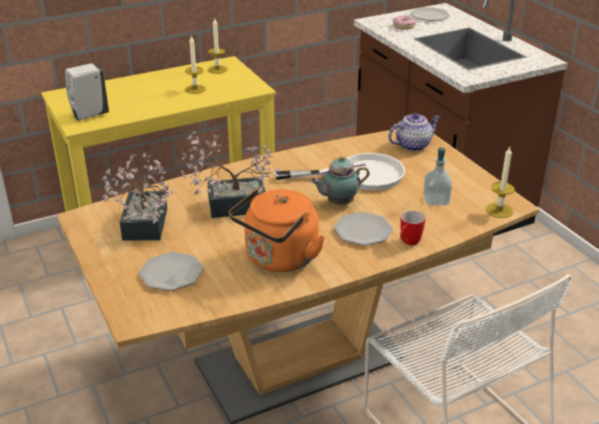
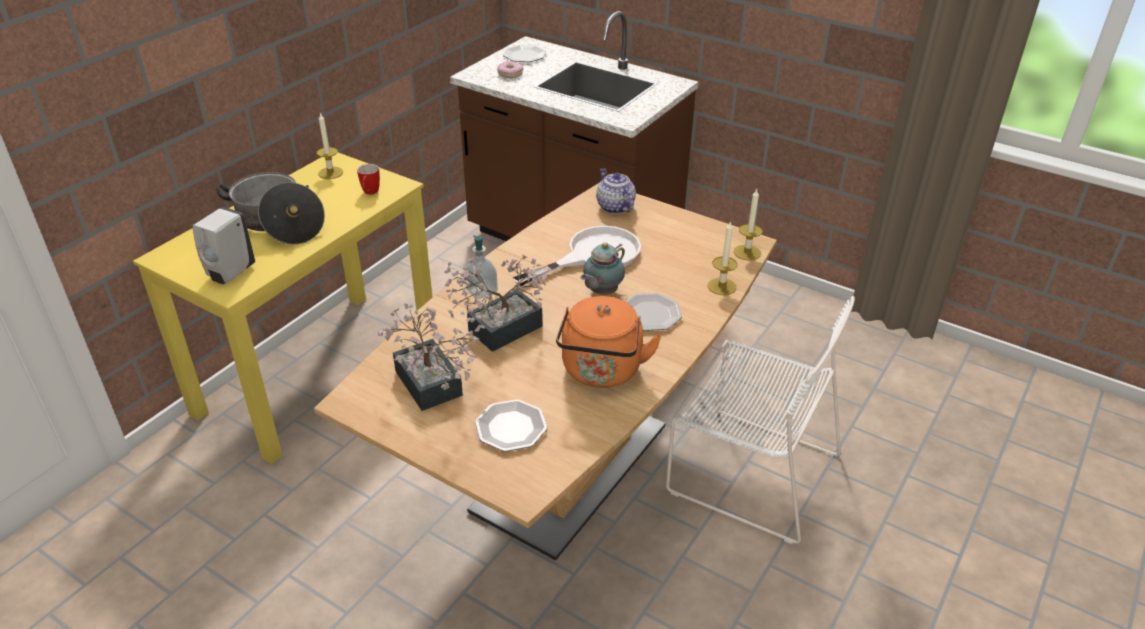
camera: 30 degrees left, 5 degrees up
(150, 92) = (278, 223): none -> cooking pot
(195, 89) = (328, 204): candle -> candle (721, 286)
(408, 243) = (701, 312): mug -> mug (369, 193)
(413, 145) = (614, 206): teapot -> teapot turned 60 degrees counterclockwise
(436, 200) = (686, 260): soap dispenser -> soap dispenser (481, 291)

